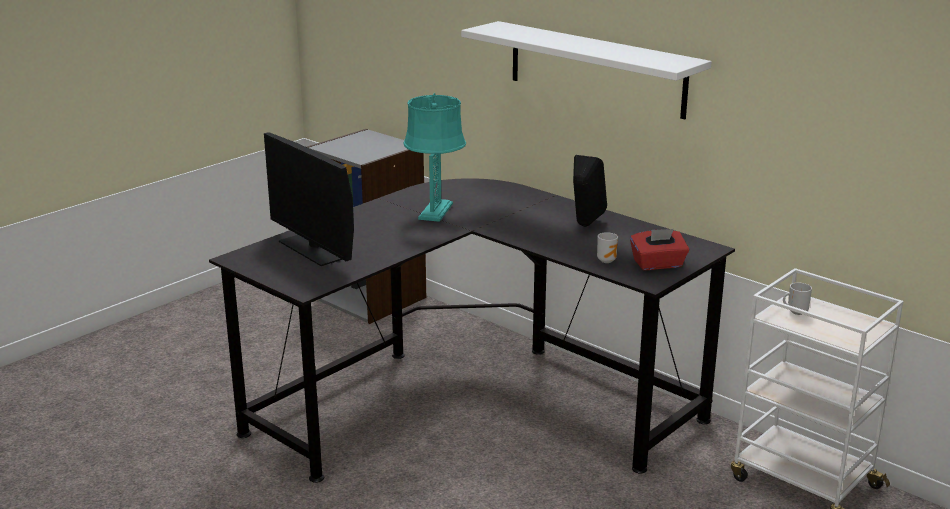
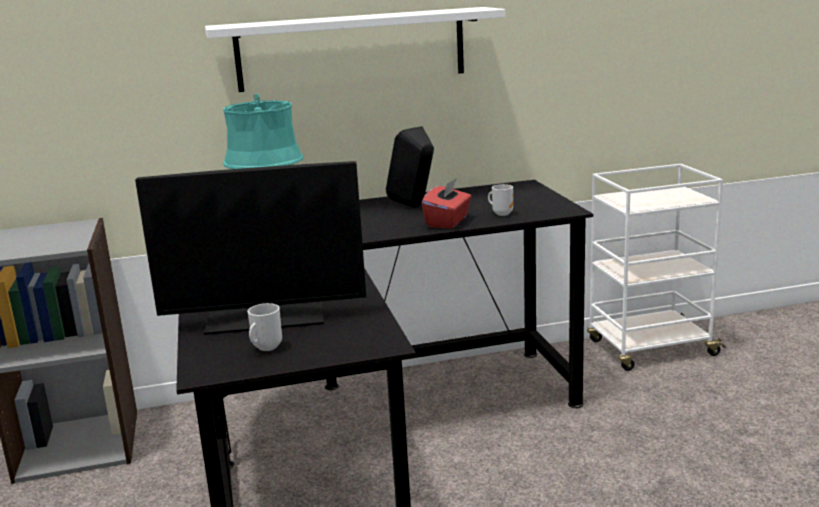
camera: 55 degrees left, 5 degrees down
(658, 264) = (534, 202): red tissue box -> red tissue box (448, 222)
(795, 312) = (631, 201): mug -> mug (265, 348)

